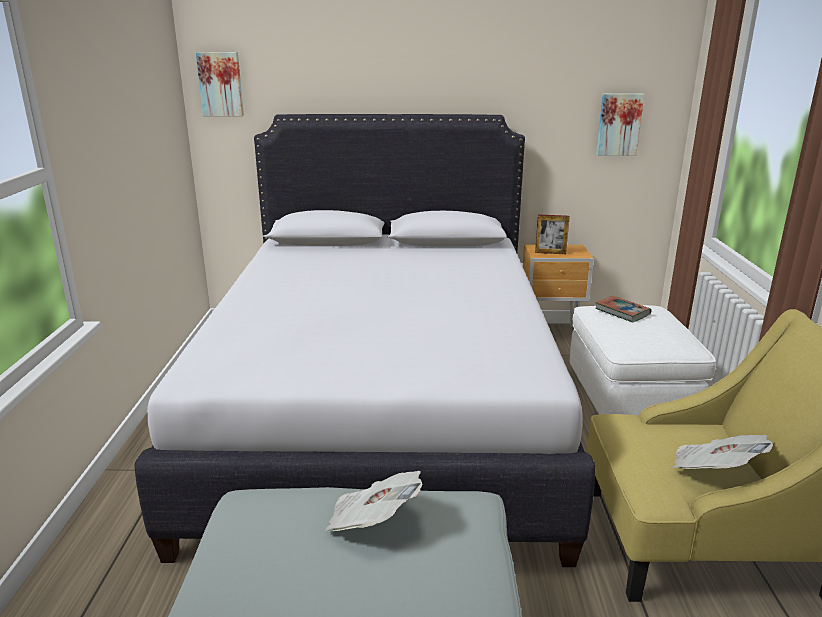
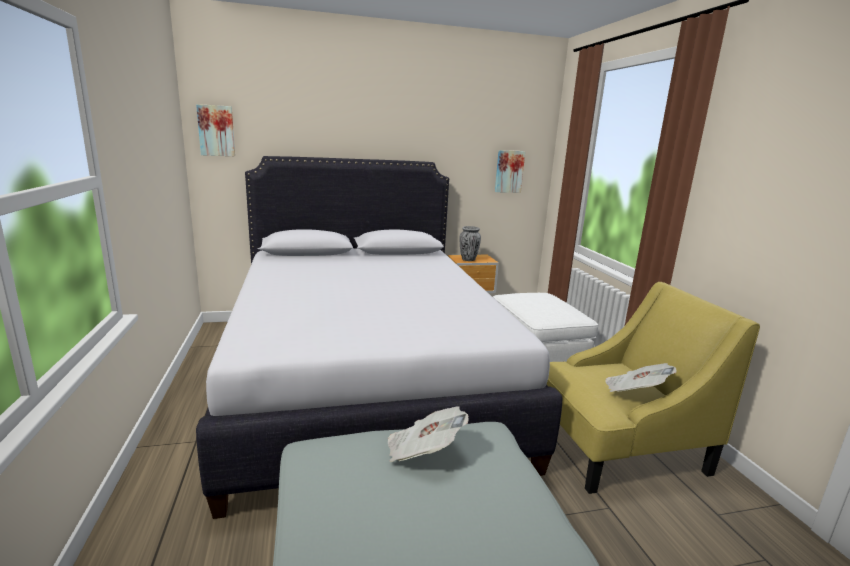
camera: 15 degrees left, 5 degrees down
(550, 253) = (468, 259): picture frame -> vase
(622, 312) = (527, 296): book -> none

